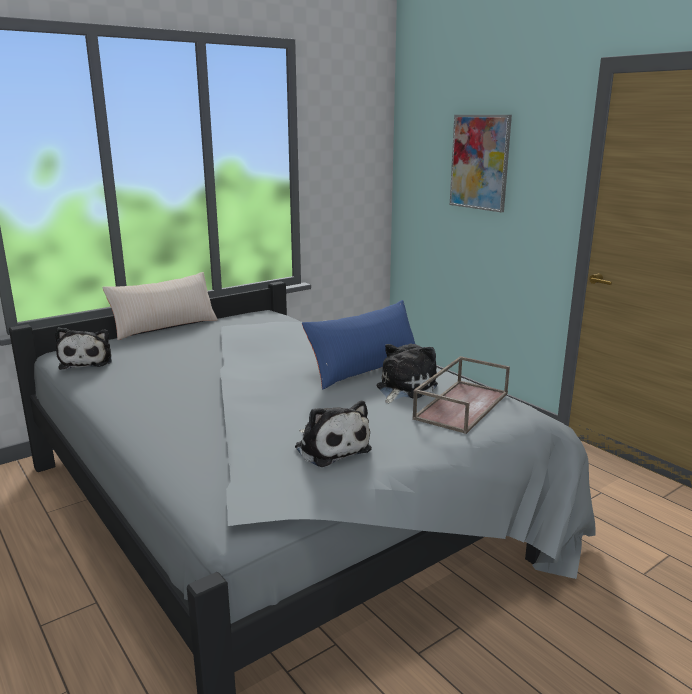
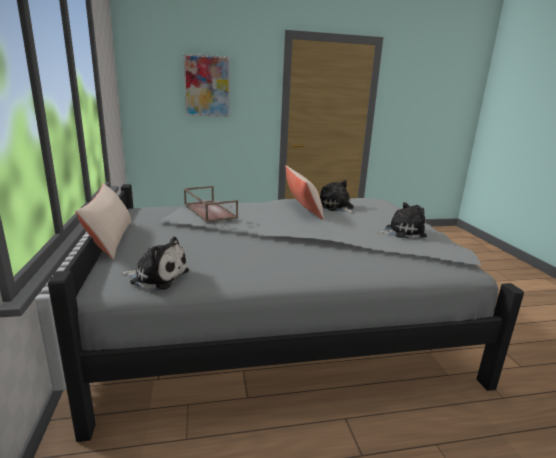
camera: 65 degrees left, 0 degrees up
(365, 369) = (302, 208): blue pillow -> beige pillow
(461, 405) = (366, 204): brown tray -> brown tray (209, 211)

